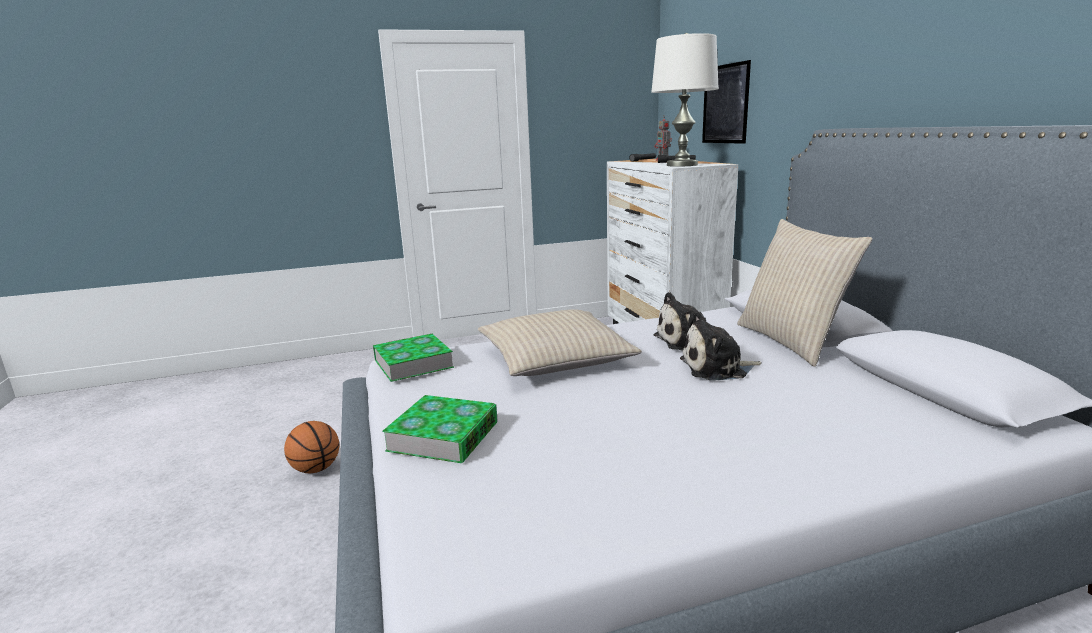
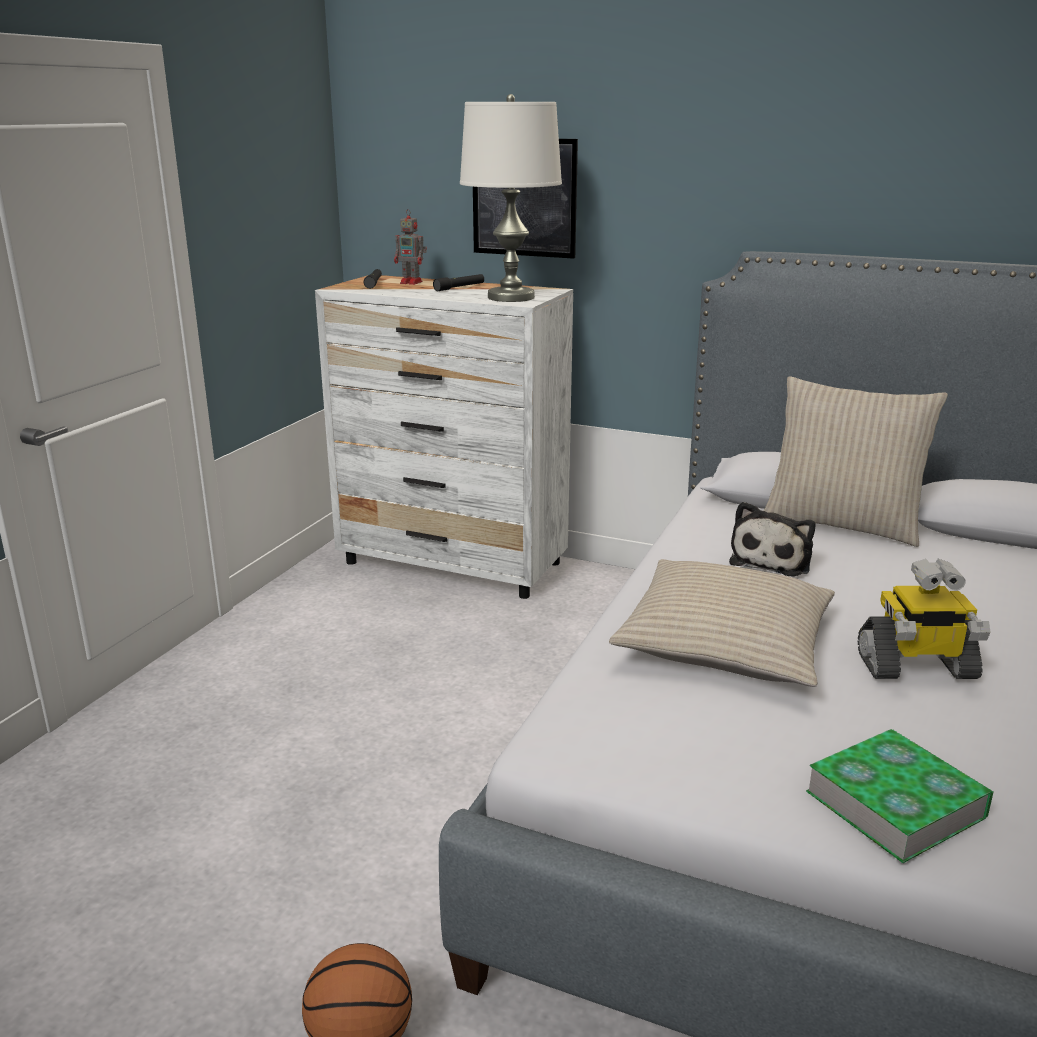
camera: 50 degrees left, 5 degrees up
(413, 363) = (608, 738): book -> none
(620, 405) = (916, 667): none -> toy robot
(717, 368) = (868, 582): plush toy -> none

